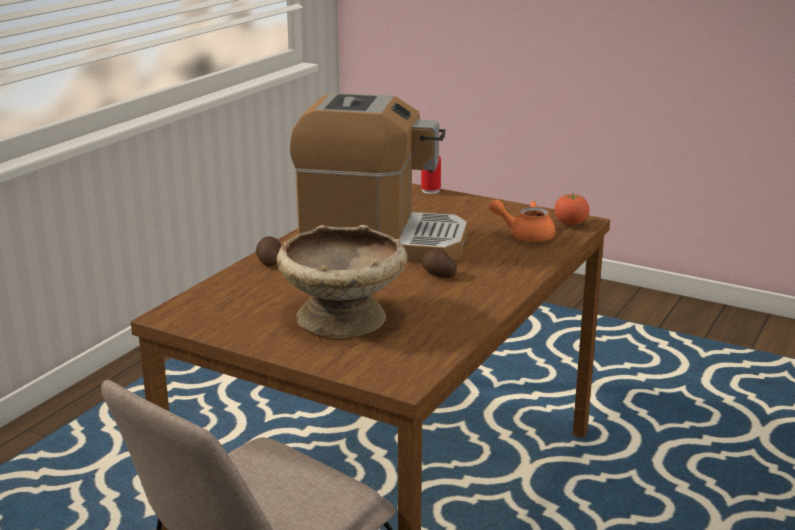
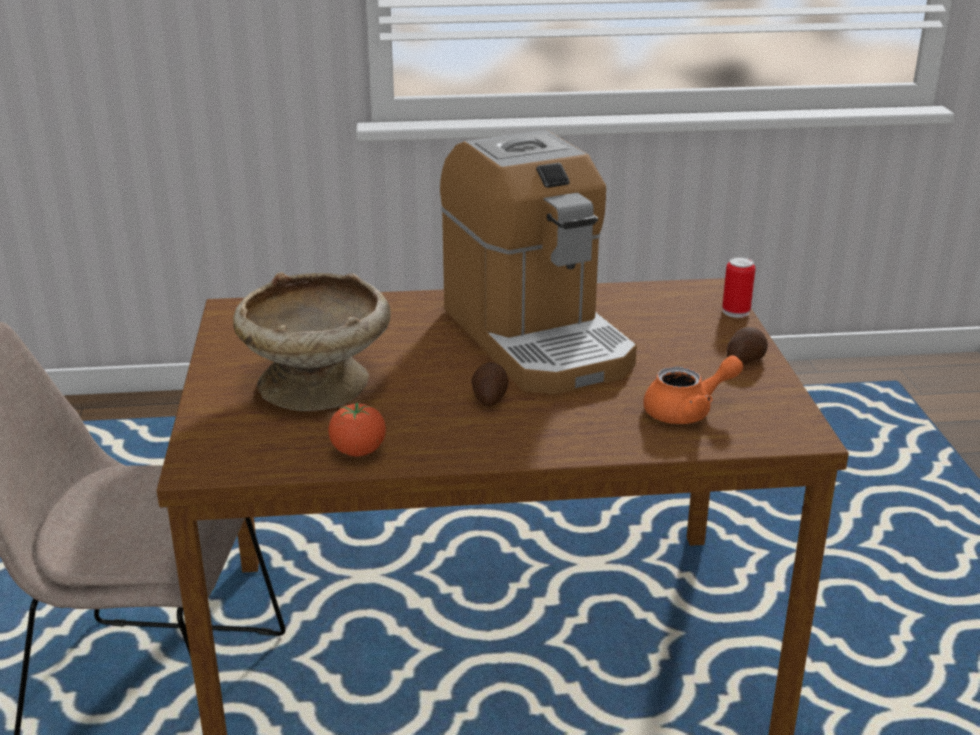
camera: 55 degrees right, 5 degrees up
(269, 262) = (405, 305): potato -> potato (744, 359)
(525, 235) = (688, 411): orange teapot -> orange teapot turned 90 degrees clockwise
(570, 224) = (777, 429): tomato -> tomato (358, 452)

